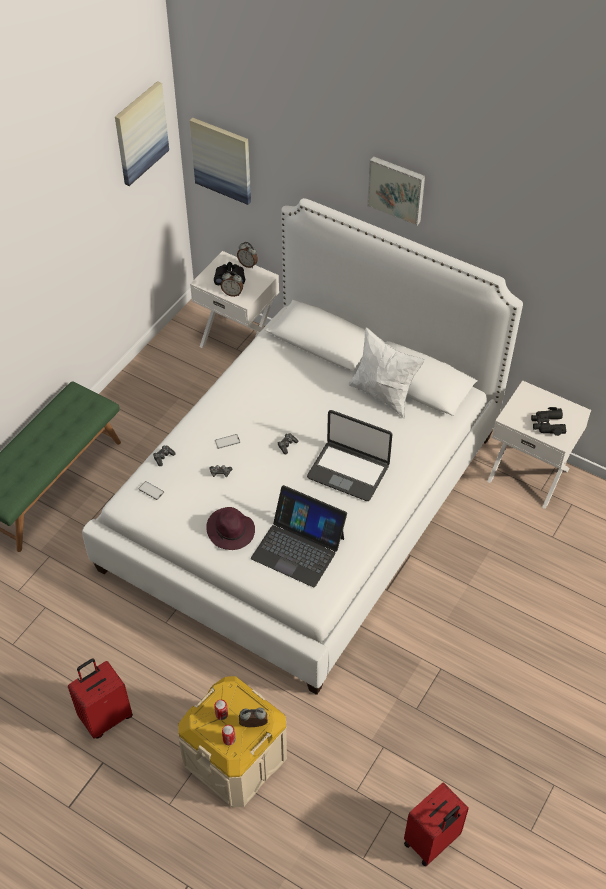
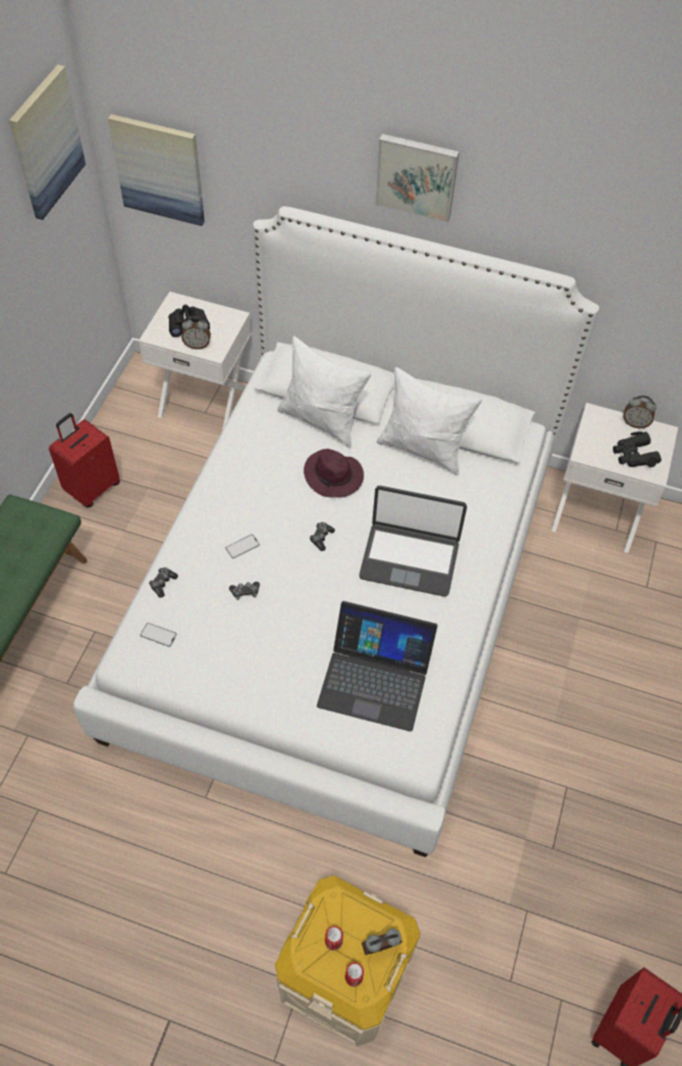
camera: 15 degrees left, 5 degrees up
(106, 717) = (157, 951): red suitcase -> red suitcase (92, 488)
(231, 531) = (280, 672): purple hat -> purple hat (334, 476)
(248, 264) = (207, 304): alarm clock -> alarm clock (635, 423)
(311, 362) = (321, 420): none -> white pillow

